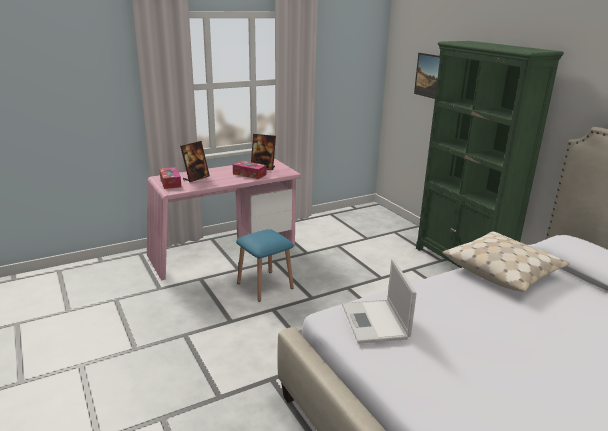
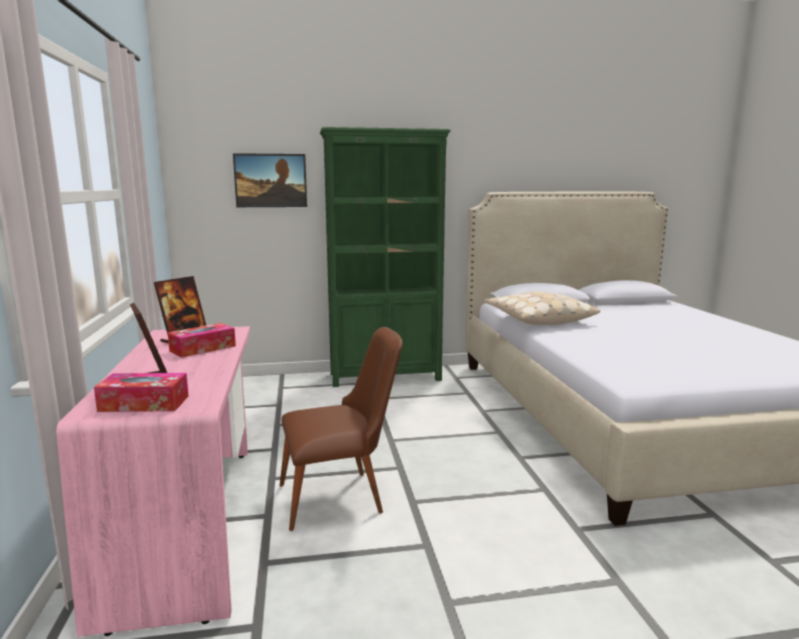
camera: 70 degrees left, 10 degrees down
(265, 285) = (341, 498): blue stool -> brown chair
(375, 322) = (645, 365): laptop -> none

